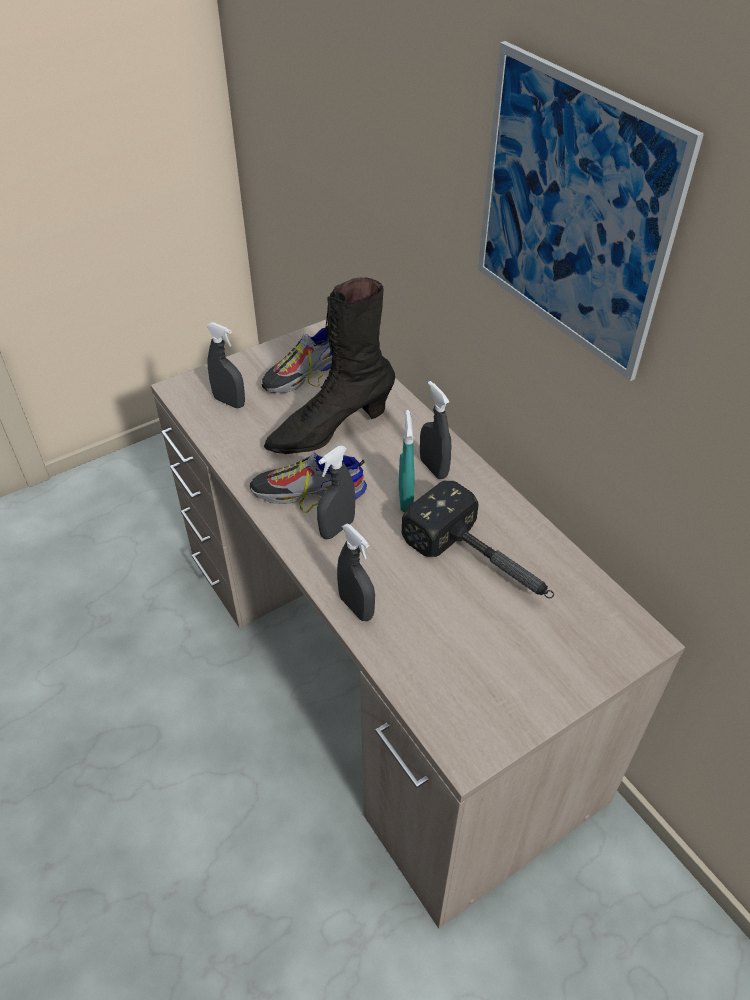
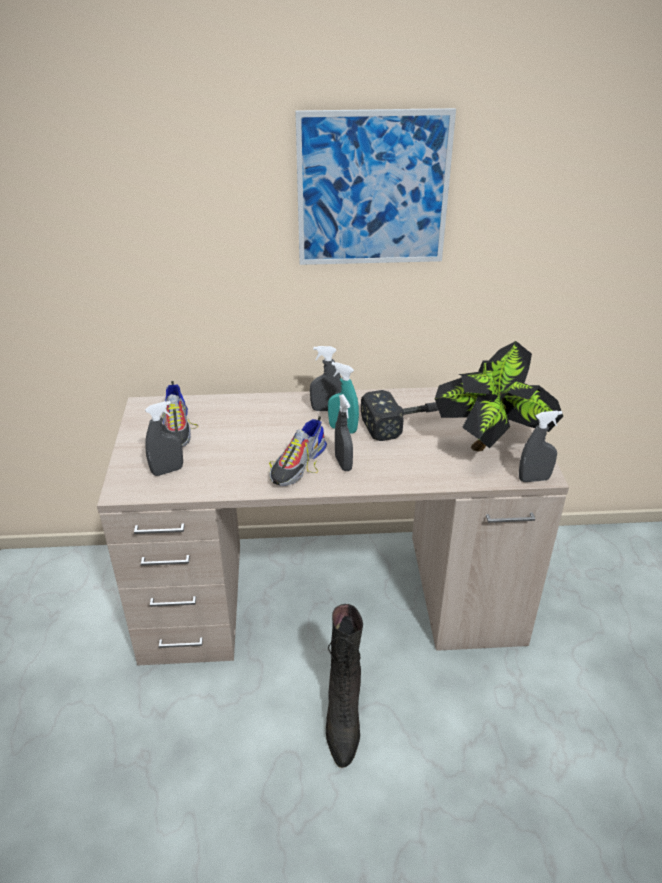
camera: 60 degrees left, 10 degrees down
(330, 430) = (248, 436): black boot -> black boot (343, 718)
(356, 607) = (415, 478): grey spray bottle -> grey spray bottle (534, 479)
(490, 665) = (491, 445): none -> potted plant

